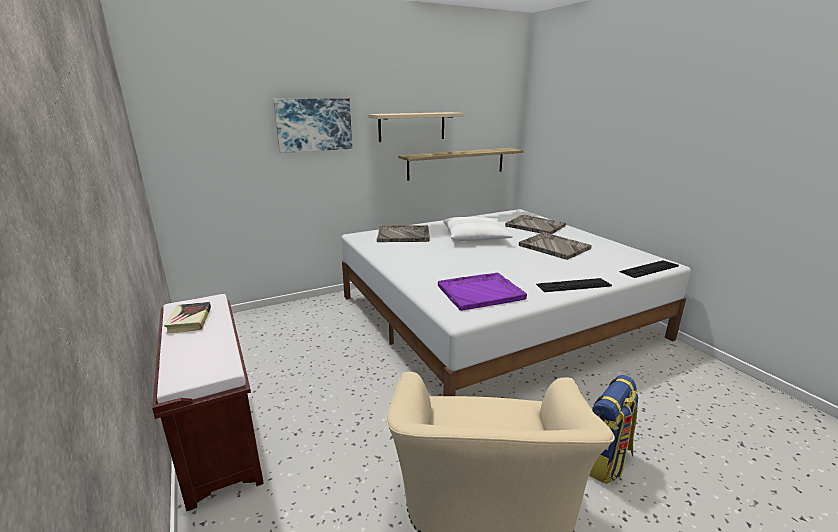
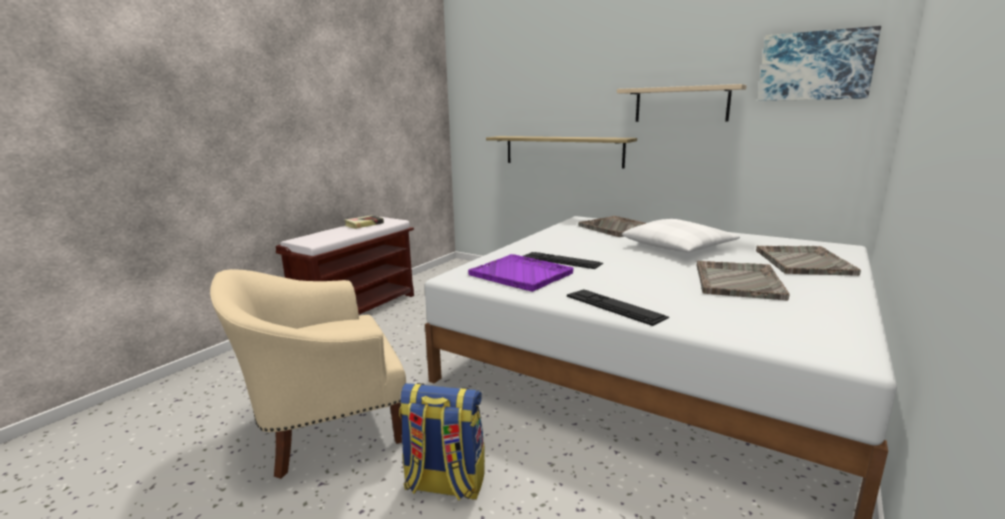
camera: 60 degrees right, 5 degrees down
(314, 124) = (569, 101): picture -> picture (815, 66)
(456, 163) = (749, 157): shelf -> shelf (562, 151)
(649, 269) = (788, 345): keyboard -> keyboard (561, 260)

